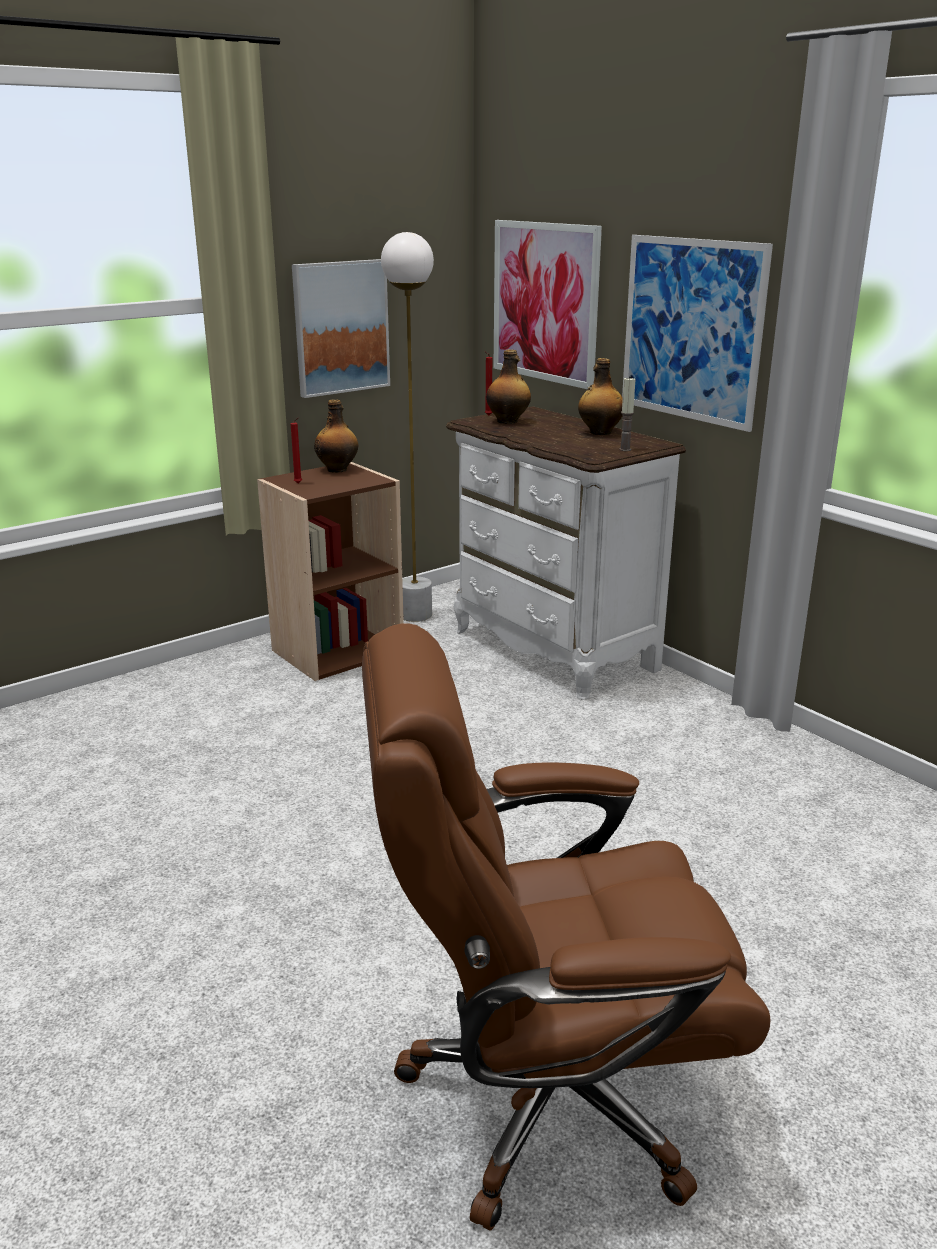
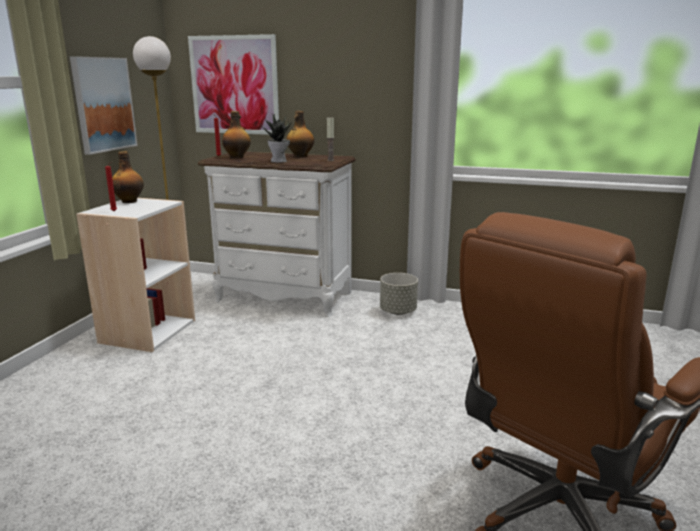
camera: 35 degrees left, 5 degrees down
(338, 650) = (148, 330): brown bookcase -> white bookcase
(547, 440) = (279, 161): none -> potted plant
(691, 330) = (348, 90): picture -> none
(696, 724) = (398, 311): none -> grey planter

